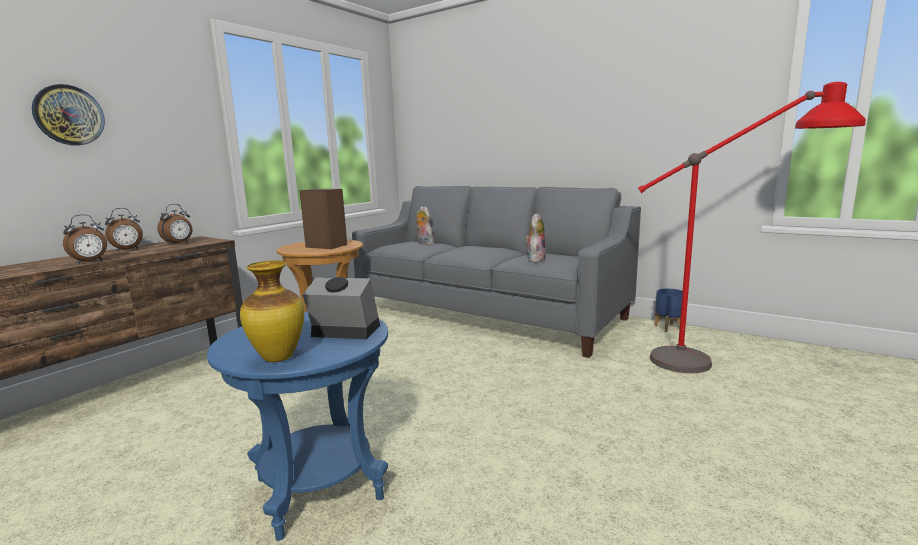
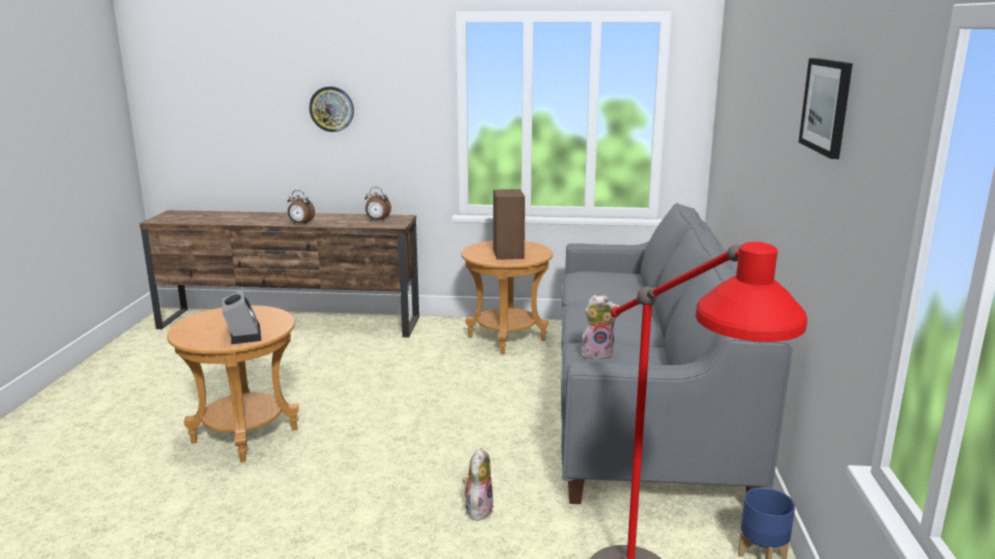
camera: 60 degrees right, 5 degrees up
(127, 249) = (345, 217): alarm clock -> none
(279, 358) = (190, 332): vase -> none
(319, 488) = (245, 435): blue side table -> brown side table
(424, 243) = (624, 284): plush toy -> plush toy (478, 509)
(637, 69) = (827, 106): none -> picture

